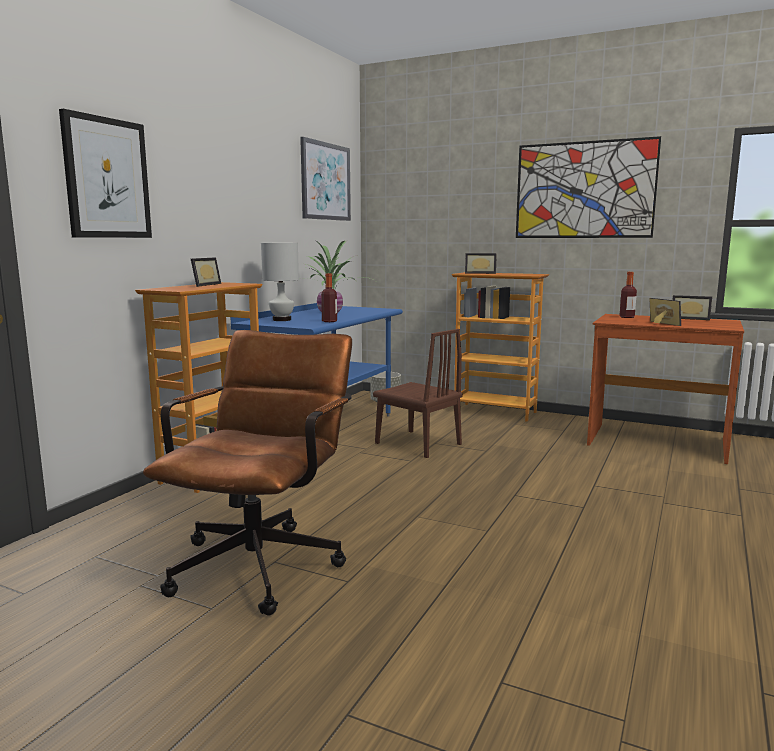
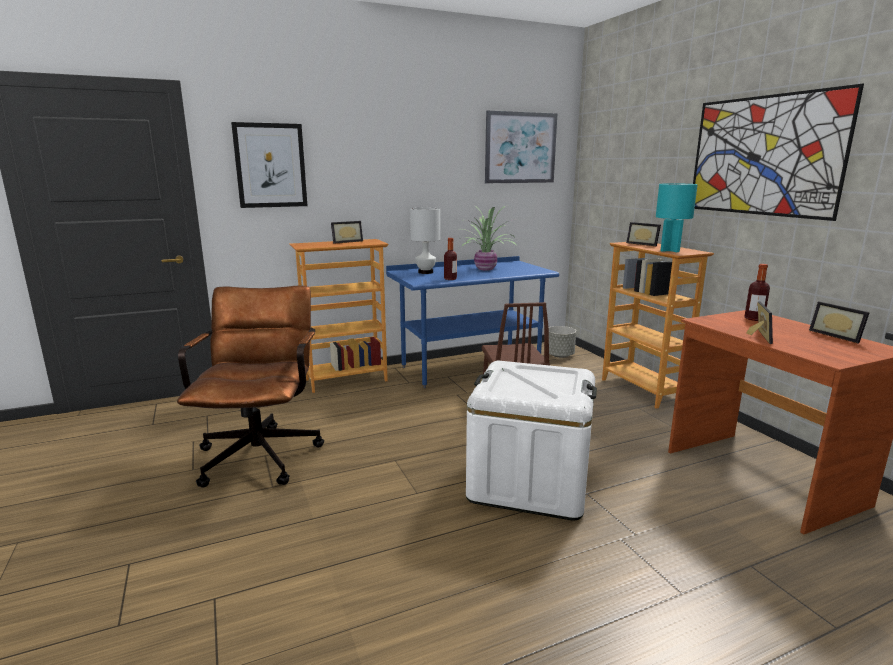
camera: 40 degrees right, 5 degrees up
(263, 560) = (262, 451): brown office chair -> brown office chair turned 60 degrees counterclockwise
(518, 274) = (670, 250): none -> turquoise table lamp
(547, 492) = (529, 482): none -> white storage box

